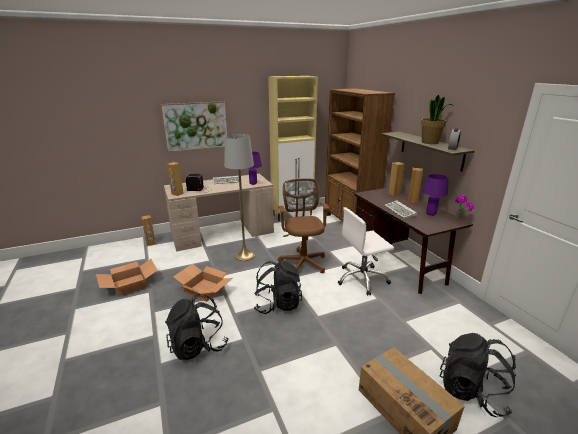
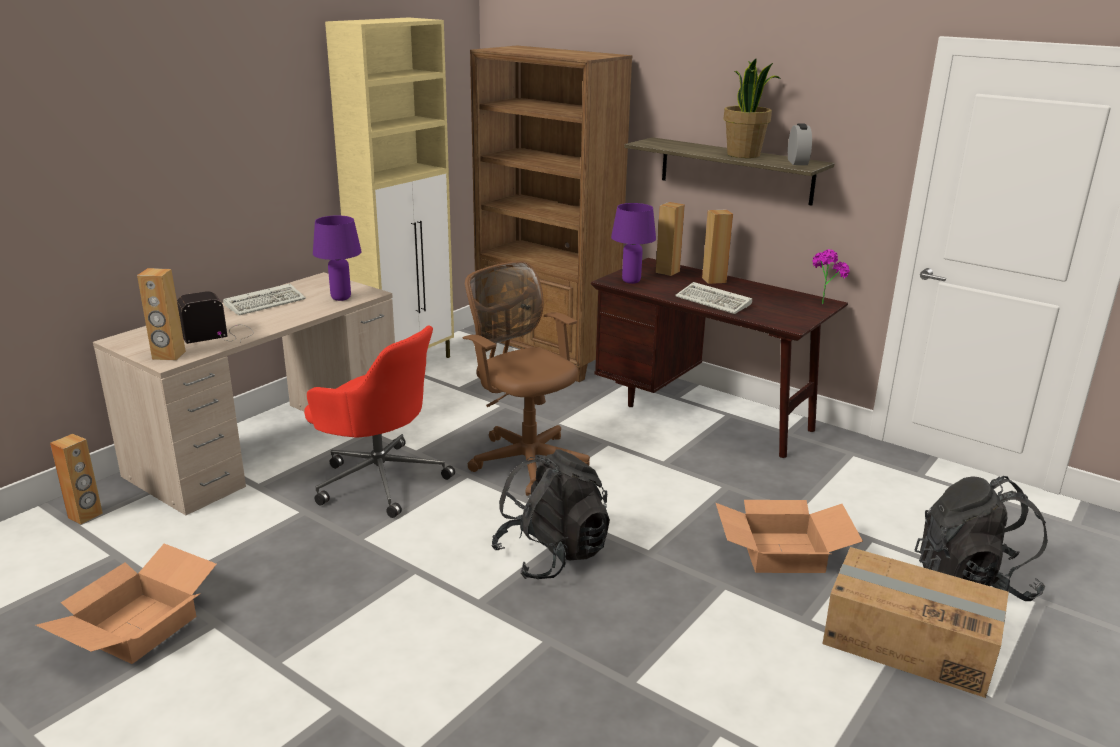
camera: 30 degrees left, 0 degrees up
(196, 126) = (163, 163): picture -> none
(198, 346) = (464, 688): black backpack -> none
(204, 290) = (357, 578): cardboard box -> cardboard box (781, 553)
(244, 255) = (379, 479): grey floor lamp -> red office chair
(362, 279) = (668, 460): white office chair -> none
(431, 214) = (769, 297): purple table lamp -> purple table lamp (631, 281)

